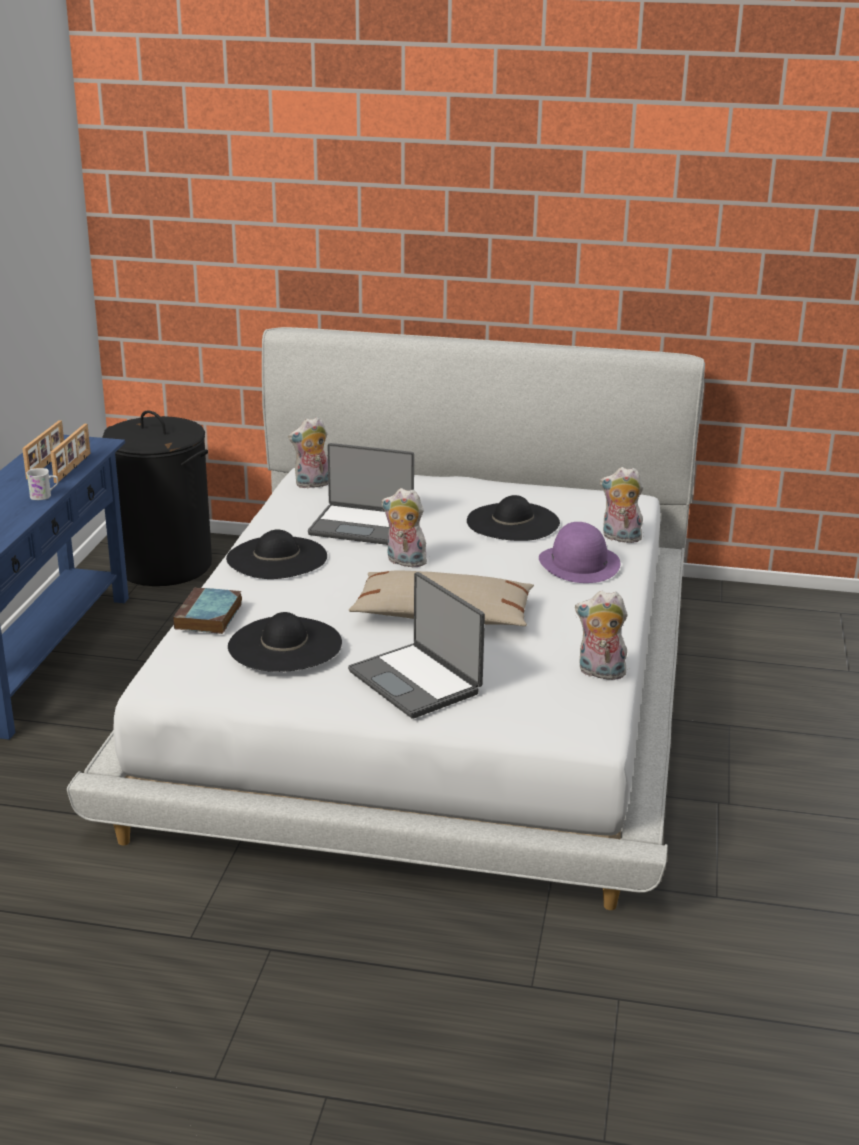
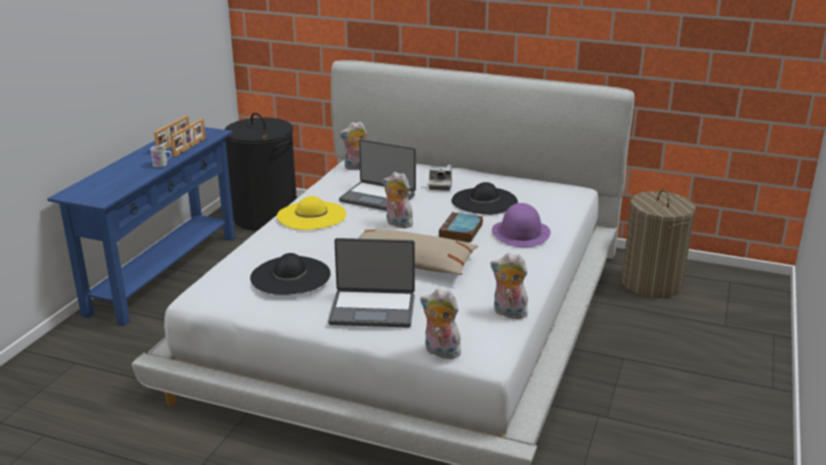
camera: 10 degrees right, 0 degrees up
(208, 617) = (248, 253): book -> book (461, 231)
(277, 558) = (311, 215): black hat -> yellow hat
(416, 682) = (373, 309): laptop -> laptop turned 60 degrees counterclockwise
(443, 503) = (440, 185): none -> camera
(620, 538) = (557, 217): plush toy -> plush toy (440, 352)
(739, 622) = (651, 283): none -> laundry basket

